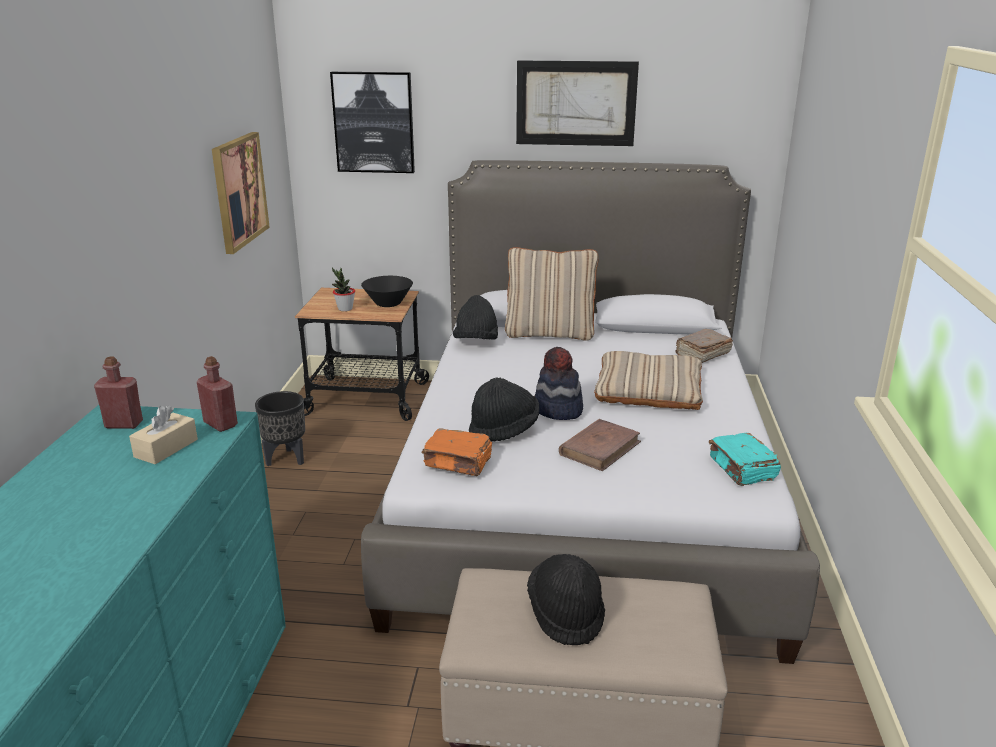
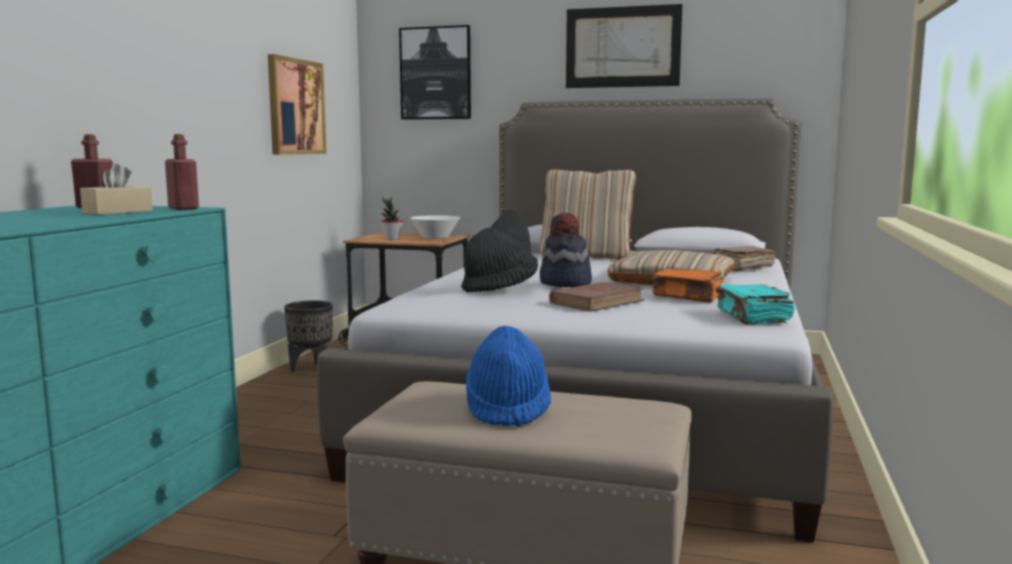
camera: 10 degrees right, 15 degrees down
(388, 304) = (435, 238): black bowl -> white bowl
(458, 463) = (438, 301): orange book -> orange book (687, 297)
(566, 614) = (507, 409): black hat -> blue hat

